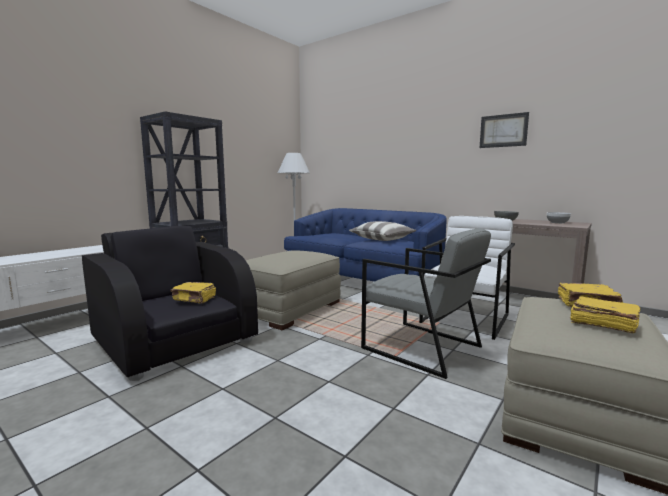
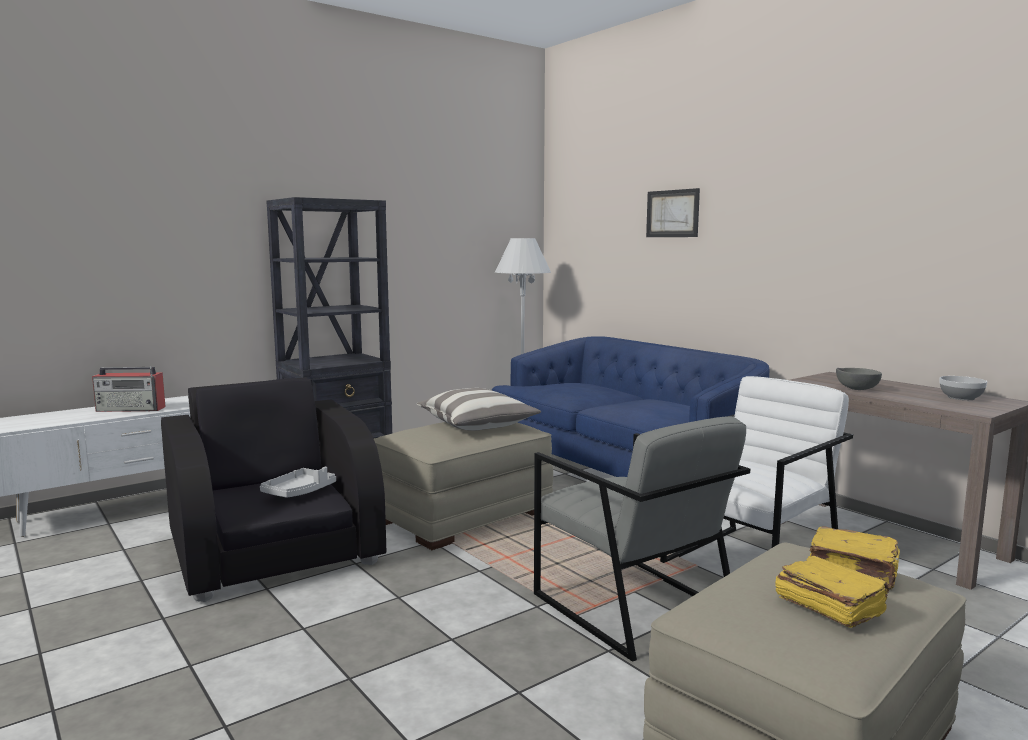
camera: 15 degrees right, 0 degrees up
(50, 254) = (131, 409): none -> radio
(194, 299) = (299, 492): yellow book -> grey tray
(382, 239) = (647, 403): pillow -> pillow (477, 425)
(503, 130) = (877, 213): picture -> picture (672, 213)

